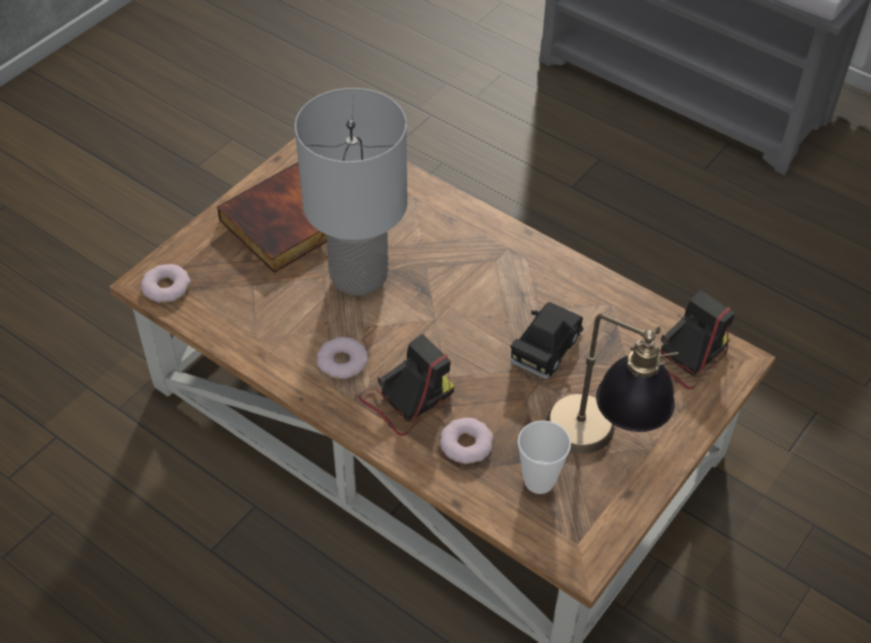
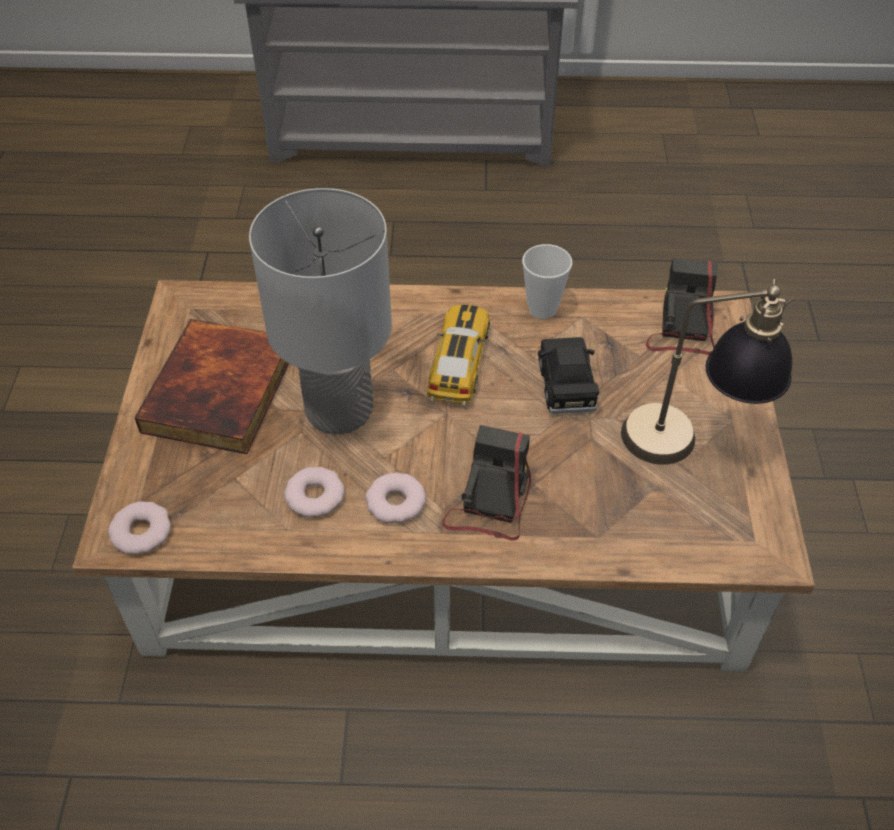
camera: 35 degrees left, 0 degrees up
(466, 444) = (581, 511): donut -> donut (315, 496)
(480, 287) = (459, 361): none -> toy car
(539, 481) = (672, 505): cup -> cup (542, 309)

